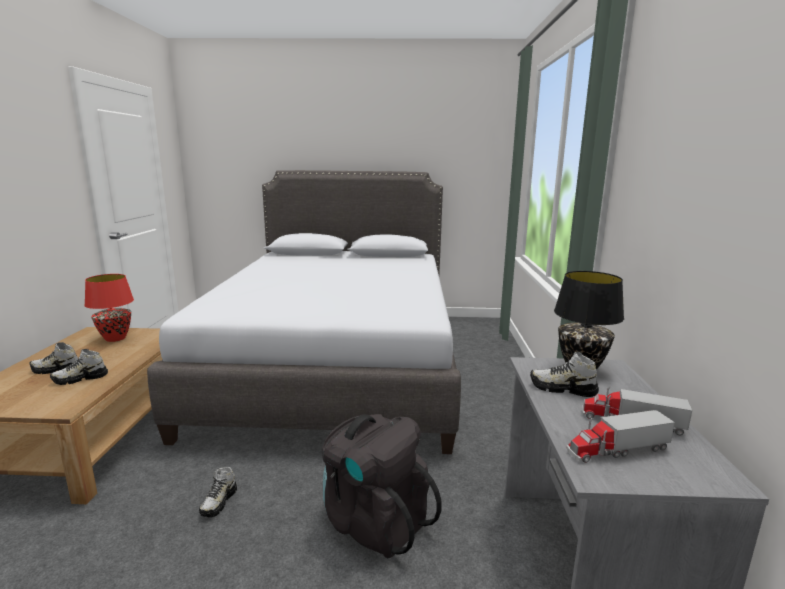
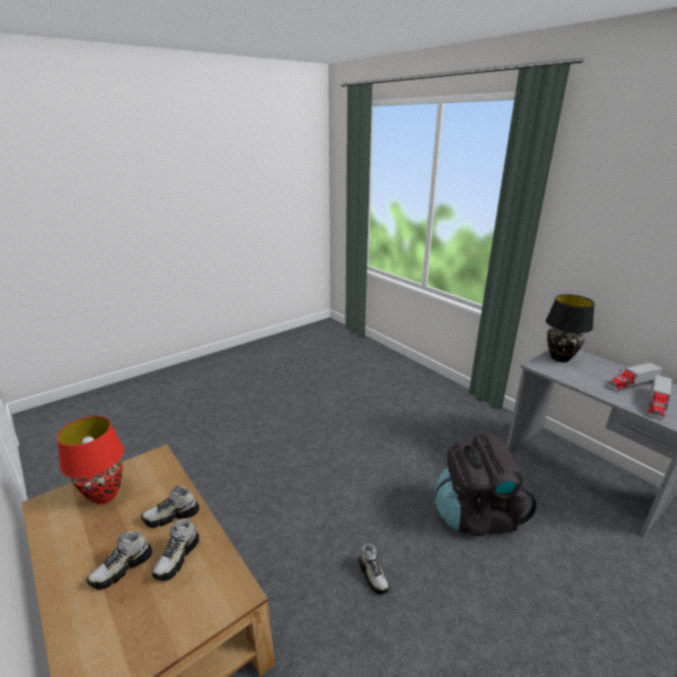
camera: 40 degrees left, 10 degrees up
(336, 363) = (270, 410): grey bed -> none
(562, 389) = (580, 377): shoe -> shoe (171, 516)

